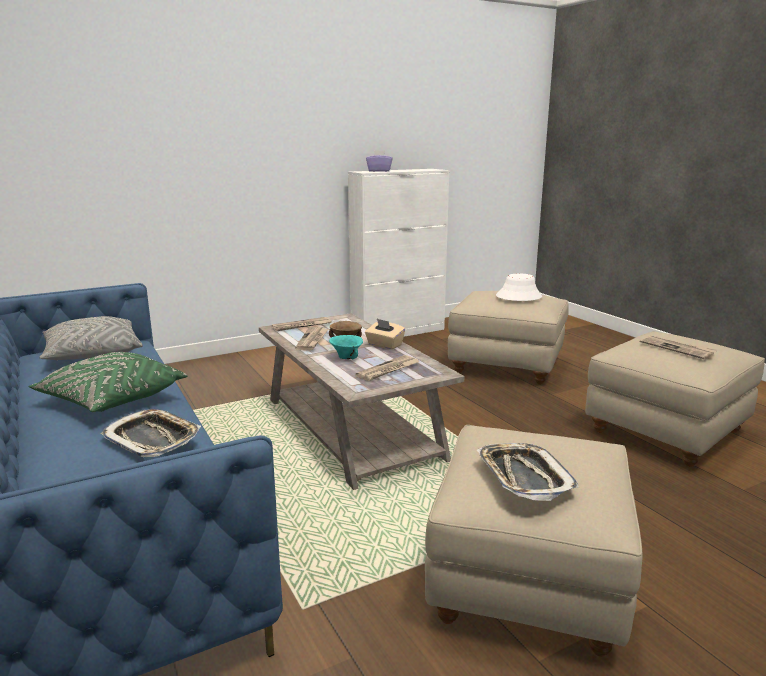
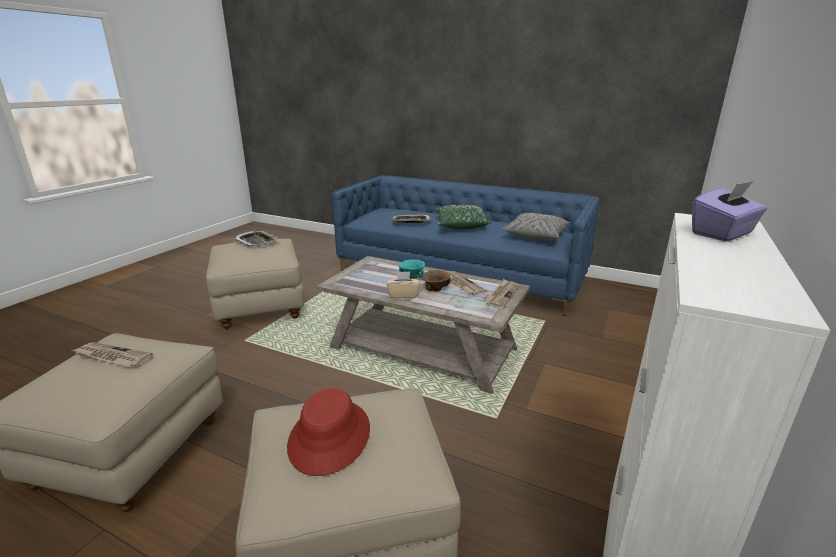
camera: 145 degrees right, 5 degrees up
(388, 370) = (370, 276): newspaper -> none
(518, 297) = (330, 437): white hat -> red hat

